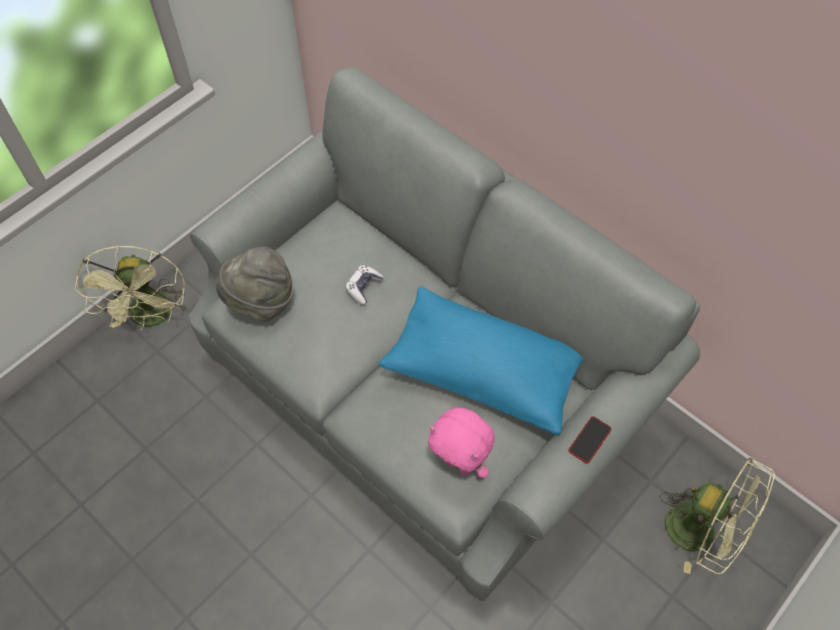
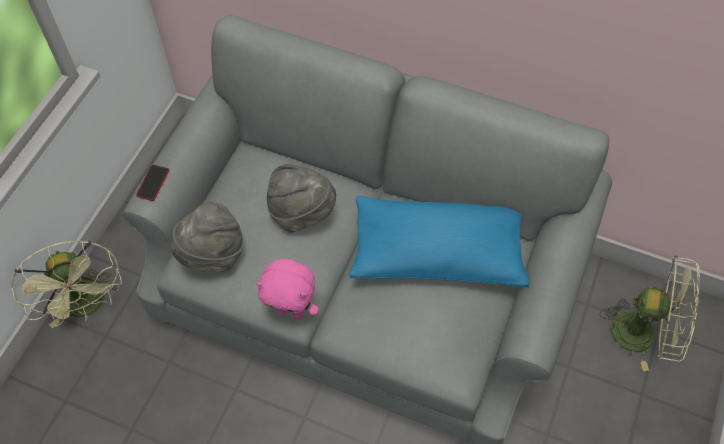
camera: 20 degrees left, 0 degrees up
(363, 287) = (302, 213): game controller -> grey hat
(459, 465) = (450, 341): pink plush toy -> pink plush toy (291, 312)
(589, 440) = (557, 281): phone -> phone (153, 183)

